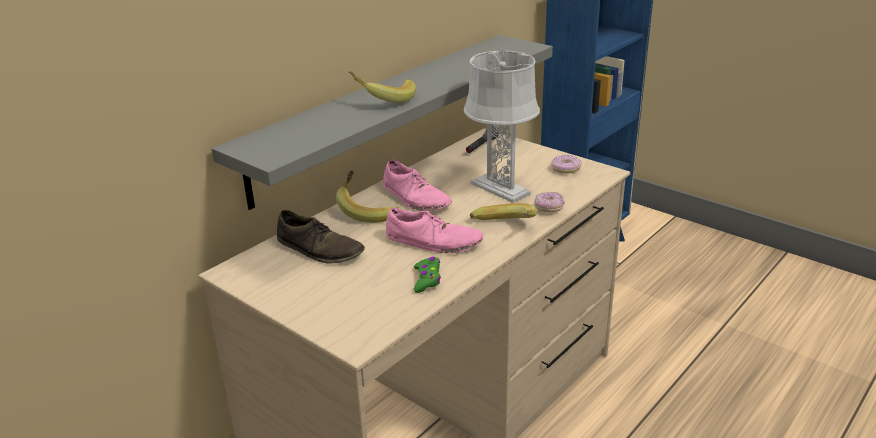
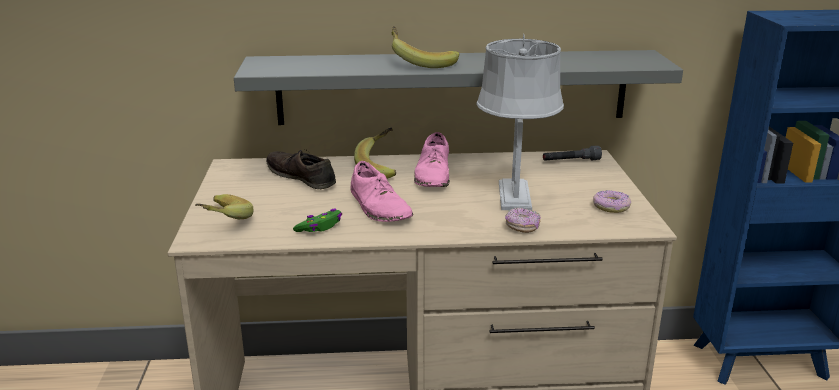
camera: 45 degrees right, 5 degrees down
(320, 249) = (301, 177): brown shoe -> brown shoe turned 150 degrees clockwise
(504, 229) = (449, 224): banana -> banana (220, 222)

